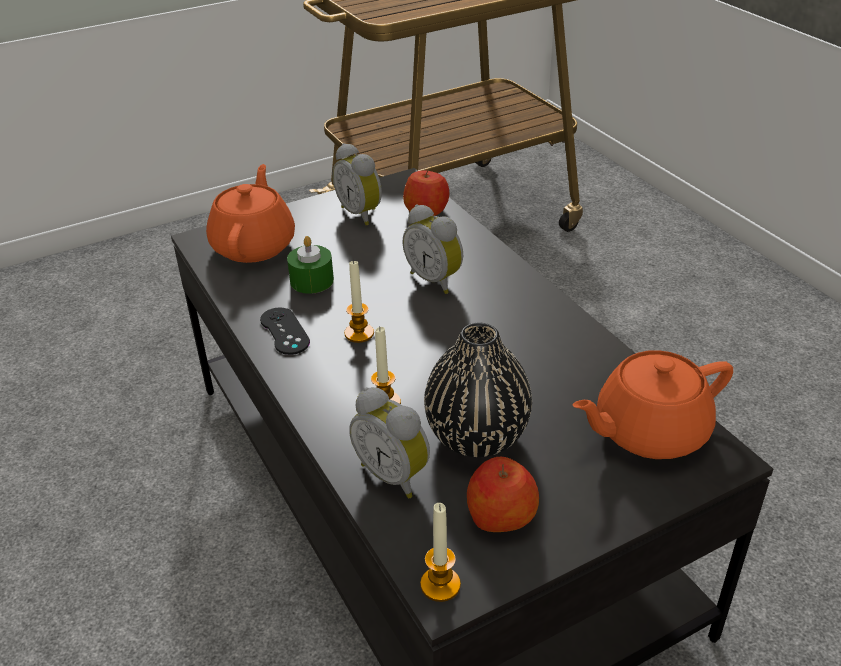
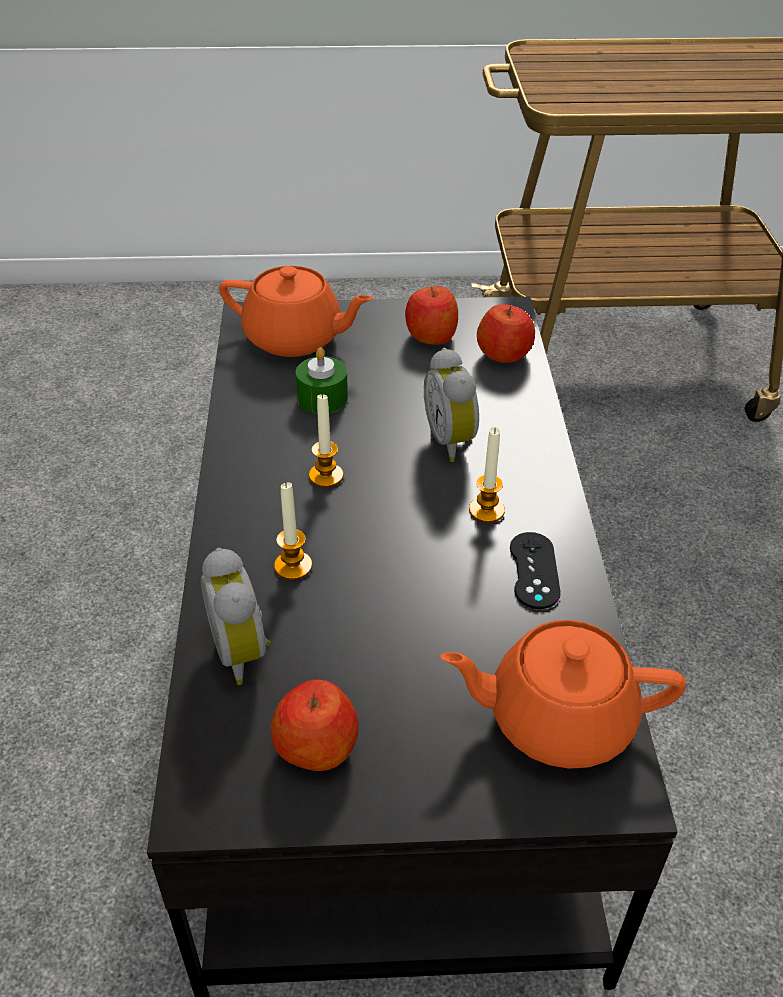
camera: 25 degrees right, 5 degrees up
(254, 245) = (295, 338): orange teapot -> orange teapot turned 75 degrees clockwise
(284, 331) = (254, 447): black game controller -> black game controller (534, 570)
(362, 213) = (431, 335): alarm clock -> apple
(440, 585) = (198, 795): candle -> candle (486, 510)
(477, 436) = (359, 644): black vase -> none

